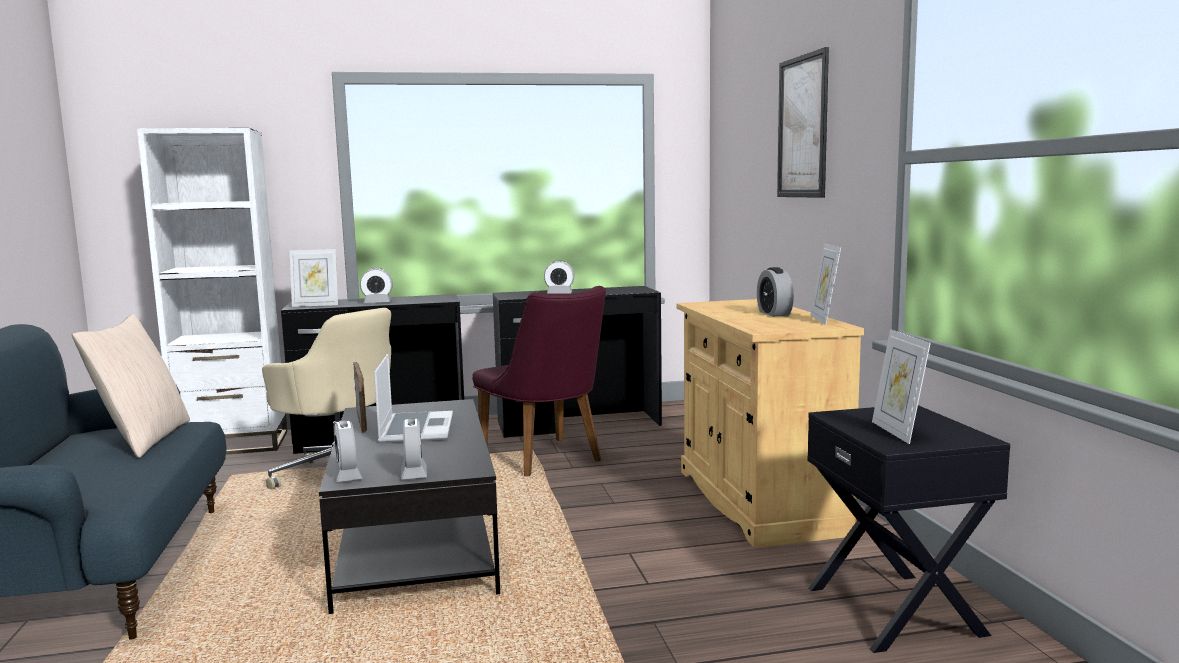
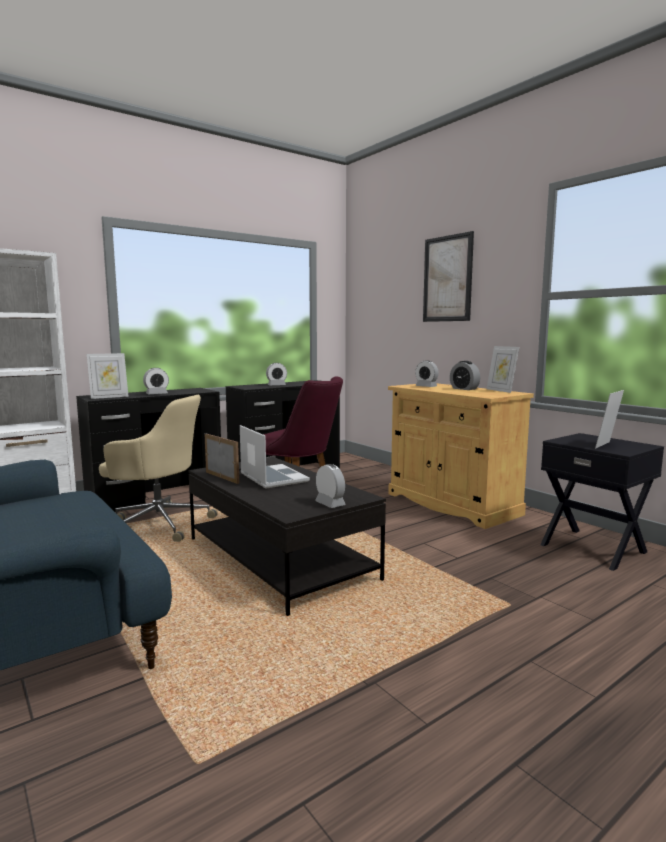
camera: 25 degrees left, 0 degrees up
(143, 439) = (57, 508): beige pillow -> none
(347, 476) = (286, 511): alarm clock -> alarm clock (426, 386)
(897, 432) = (607, 445): picture frame -> picture frame turned 75 degrees clockwise

